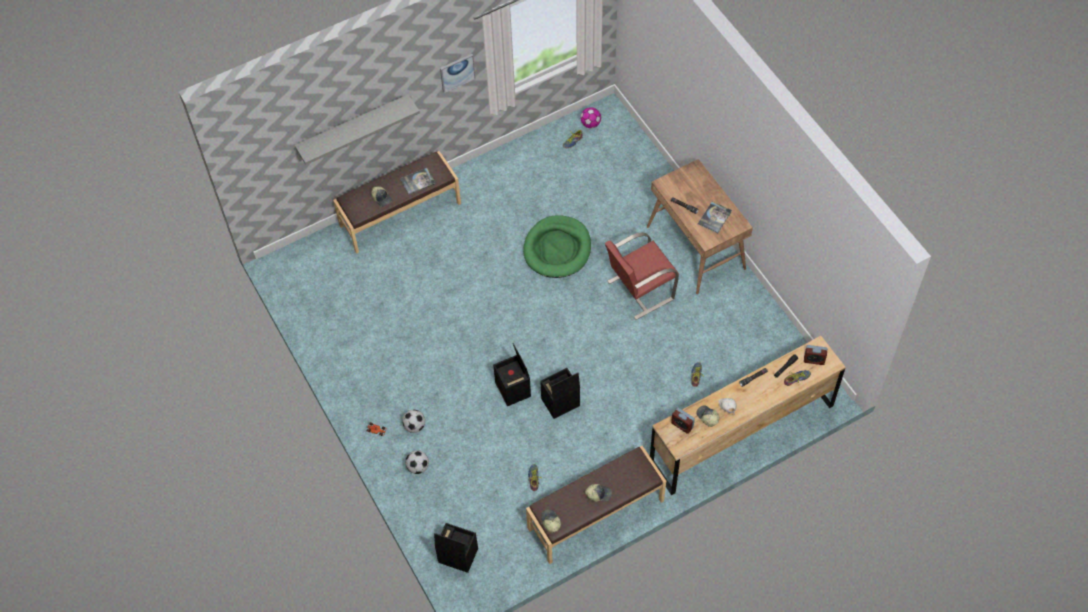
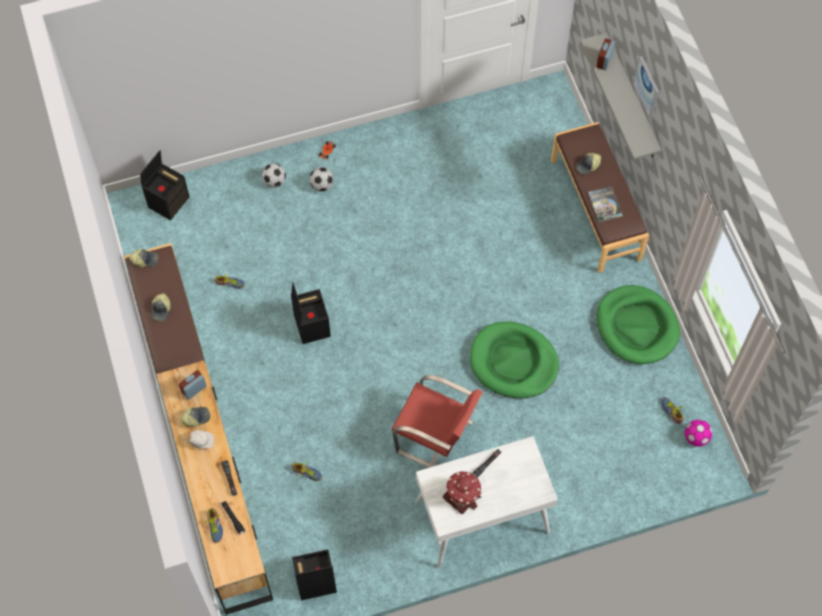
camera: 100 degrees right, 5 degrees up
(457, 72) = (687, 205): picture -> picture (647, 86)
(504, 172) = (636, 326): none -> green dog bed
(513, 390) = (339, 283): black storage box -> black storage box (315, 582)
(639, 290) = (435, 438): red chair -> red chair turned 135 degrees clockwise
(696, 248) = (481, 517): brown desk -> white desk
(714, 217) = (462, 495): book -> toy house
(814, 360) = (234, 553): alarm clock -> alarm clock (604, 61)

